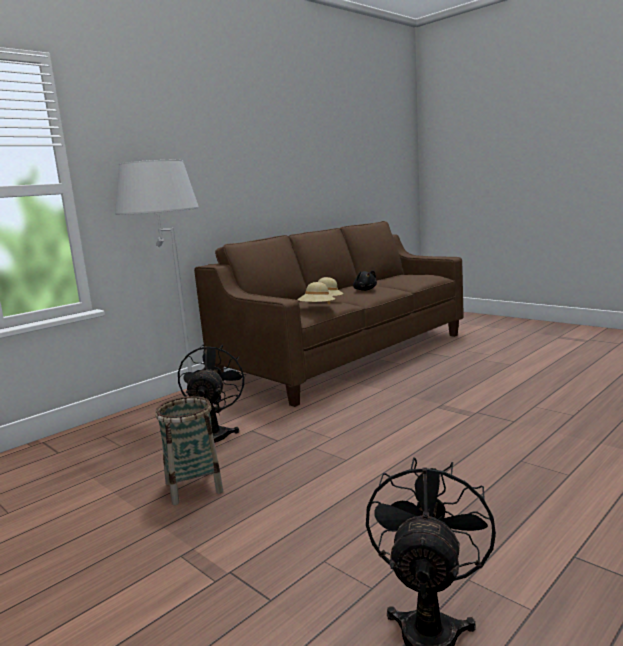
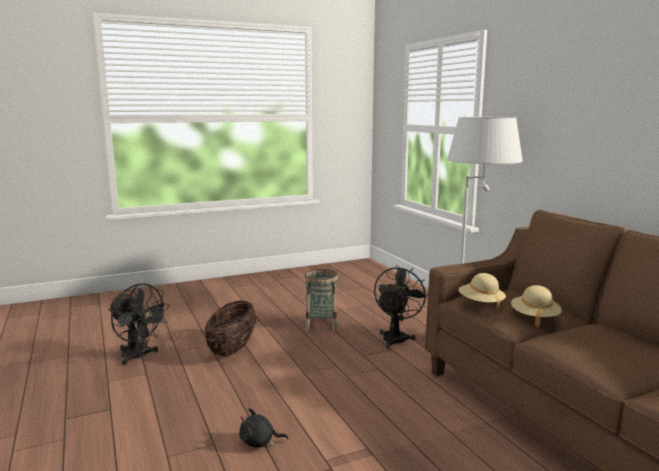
camera: 110 degrees right, 0 degrees up
(215, 434) = (396, 337): black fan -> black fan turned 90 degrees counterclockwise
(322, 532) = (232, 349): none -> basket
(364, 290) = (596, 345): black plush toy -> black plush toy (259, 442)

